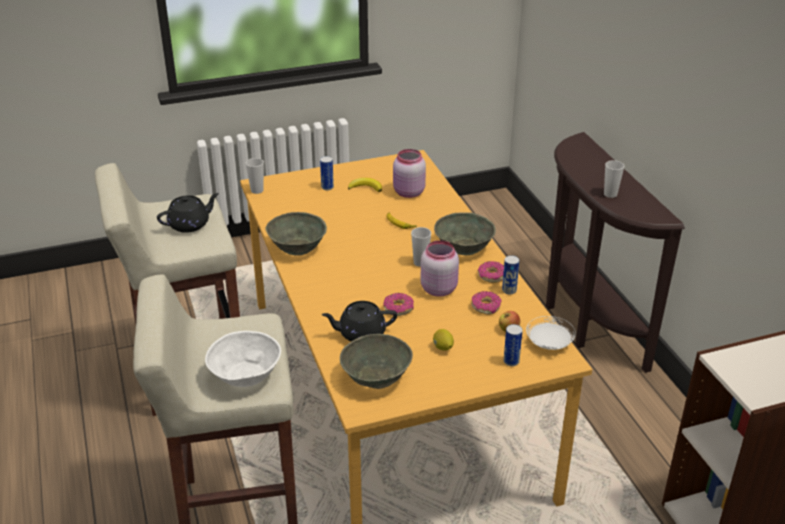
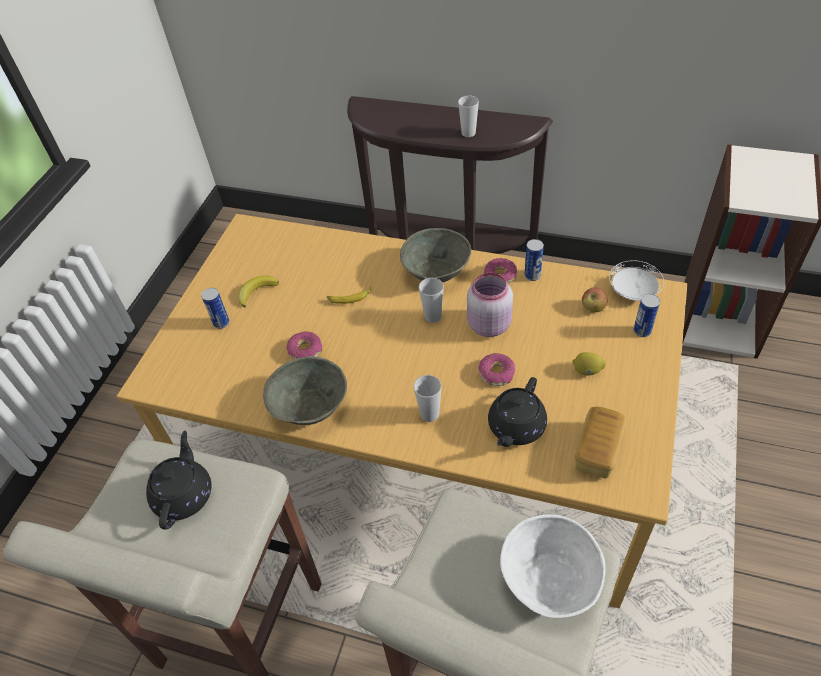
camera: 50 degrees left, 15 degrees up
(257, 190) = (158, 390): cup -> cup (429, 414)
(375, 377) = (597, 450): grey bowl -> bread
(408, 193) = (302, 263): pink jar -> none
(486, 307) = (545, 305): donut -> donut (305, 350)

